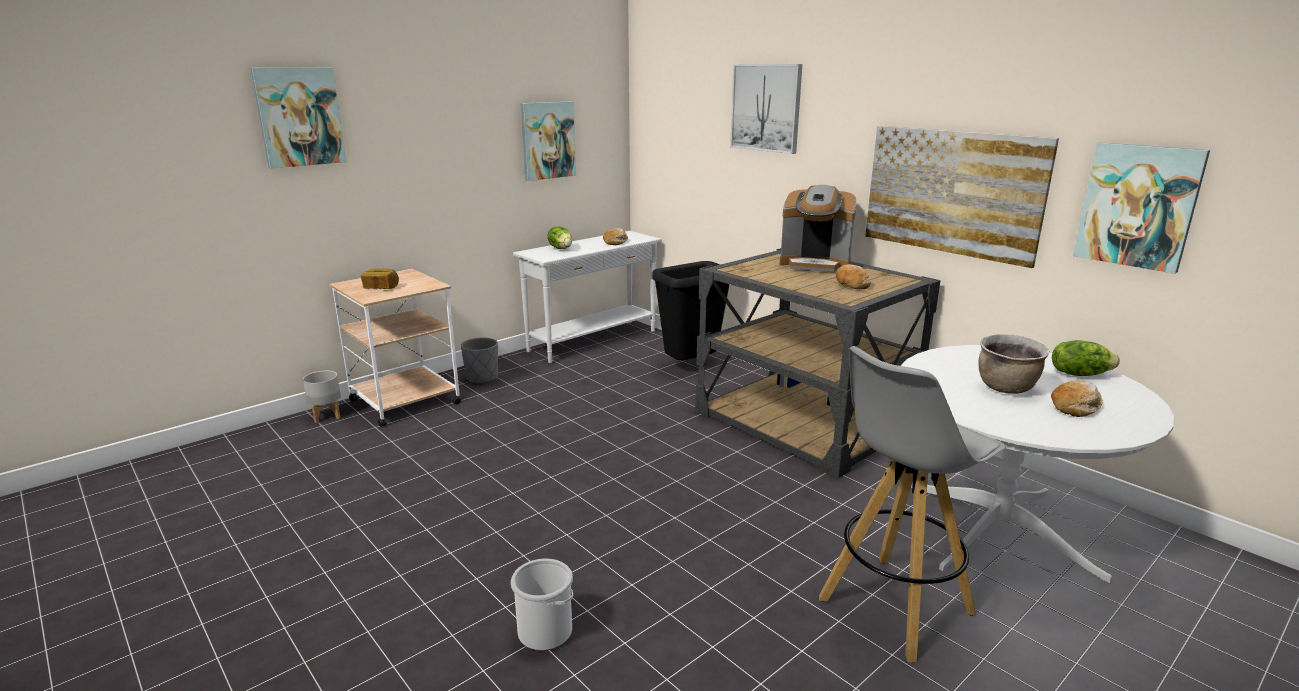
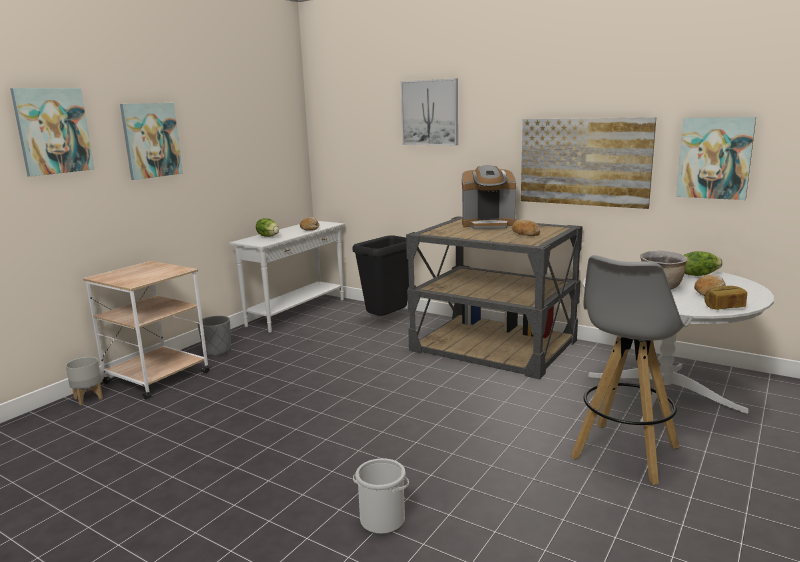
camera: 15 degrees left, 5 degrees down
(381, 287) = (135, 276): bread -> bread (724, 307)
(548, 140) = (249, 148): picture -> picture (151, 140)

